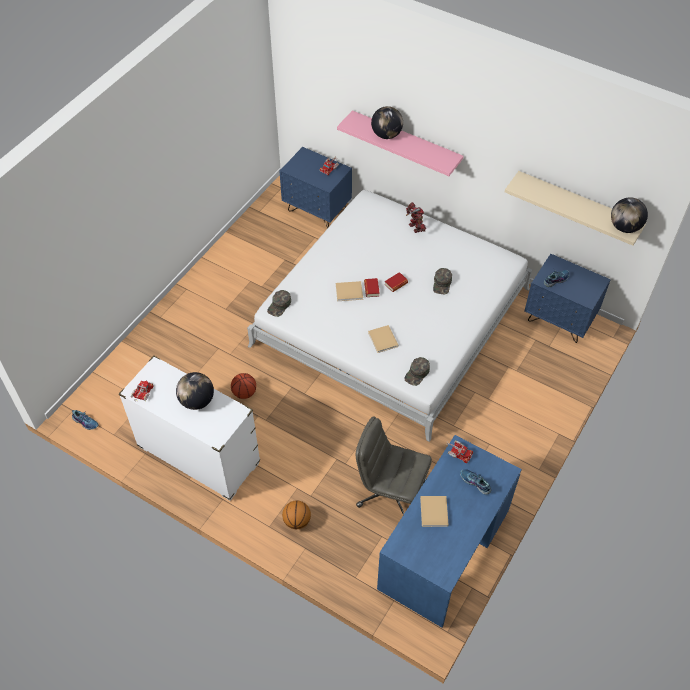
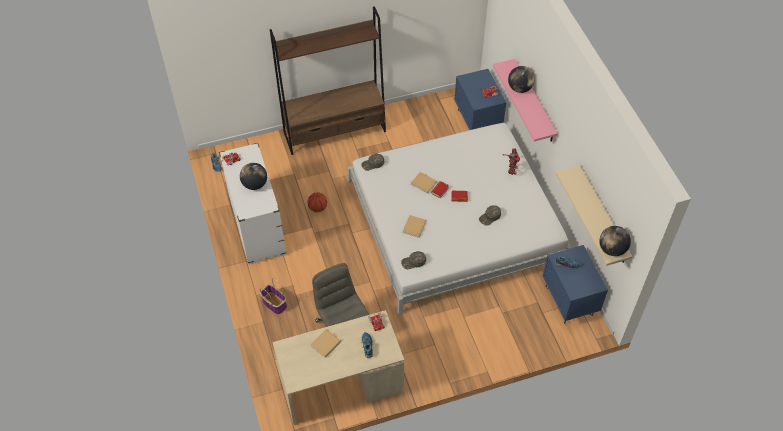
camera: 40 degrees right, 0 degrees up
(185, 305) = (335, 132): none -> brown bookcase
(297, 521) = (274, 303): basketball -> basket
(444, 550) = (340, 384): blue desk -> beige desk

